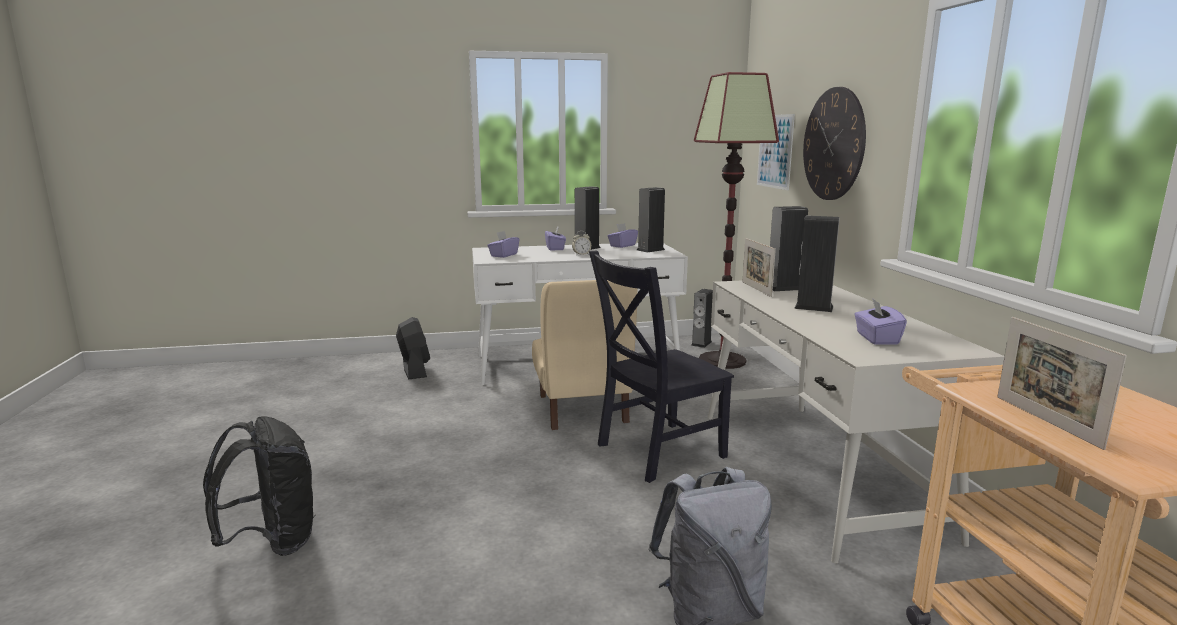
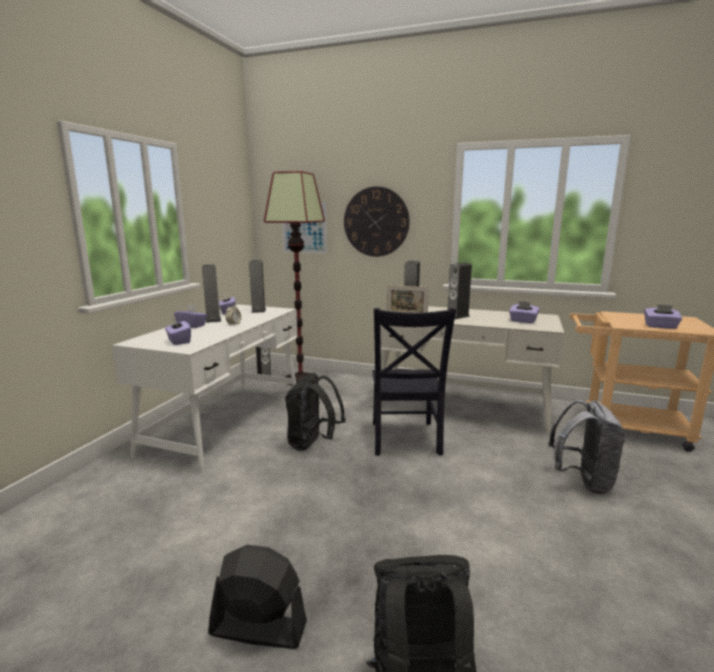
camera: 60 degrees left, 0 degrees up
(414, 370) = (100, 502): black fan -> black fan (258, 628)
(582, 409) = (313, 444): beige chair -> black backpack
(1046, 421) = (660, 326): picture frame -> purple tissue box

